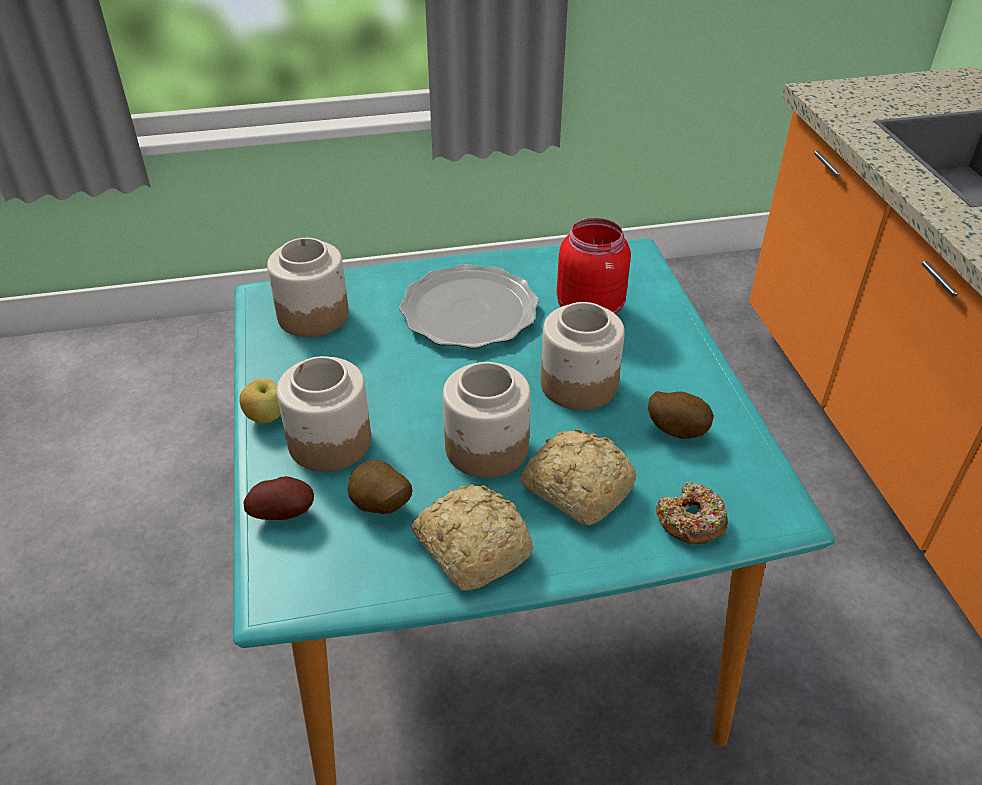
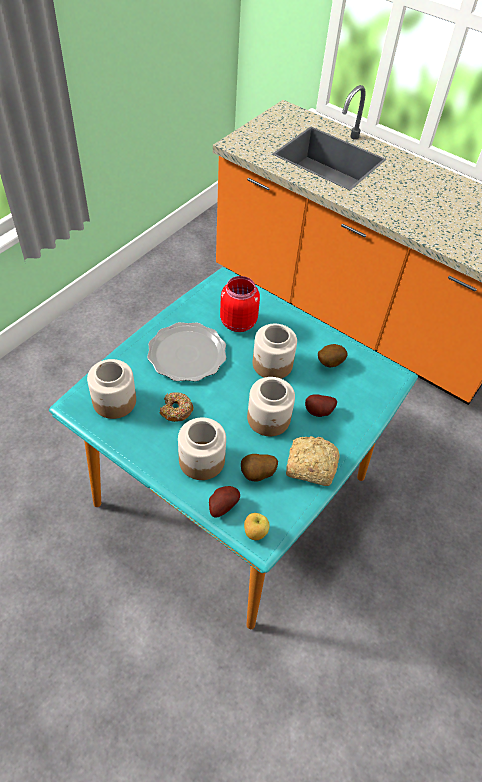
camera: 45 degrees left, 10 degrees up
(266, 417) = (158, 468): apple -> apple (255, 532)
(576, 486) = (319, 413): bread -> potato
(690, 522) = (370, 400): donut -> donut (176, 410)

